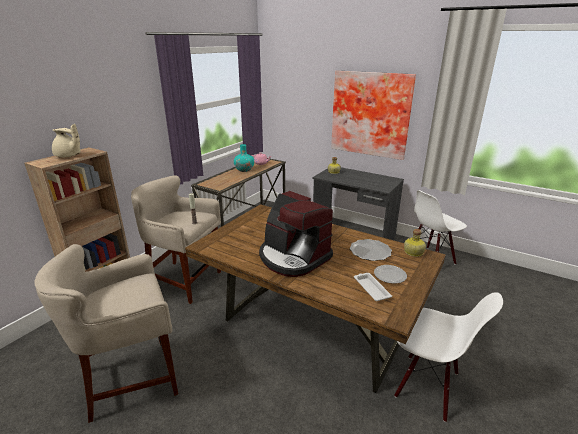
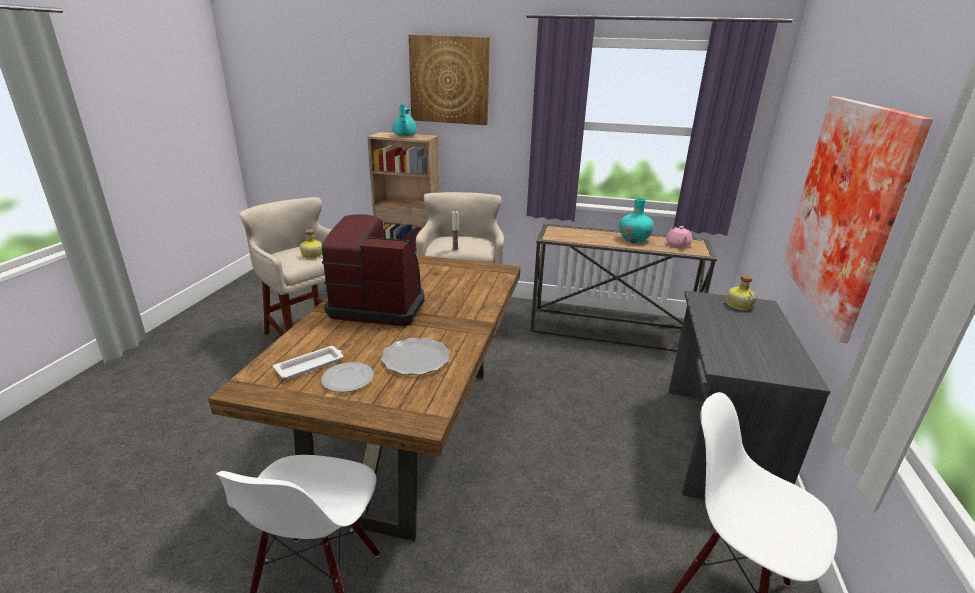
camera: 70 degrees right, 0 degrees up
(69, 156) = (404, 135): beige teapot -> turquoise teapot
(85, 94) = (449, 80): none -> picture
(293, 257) = (378, 306): coffee machine -> coffee machine turned 75 degrees clockwise
(413, 252) = (430, 401): bottle -> bottle (311, 255)

